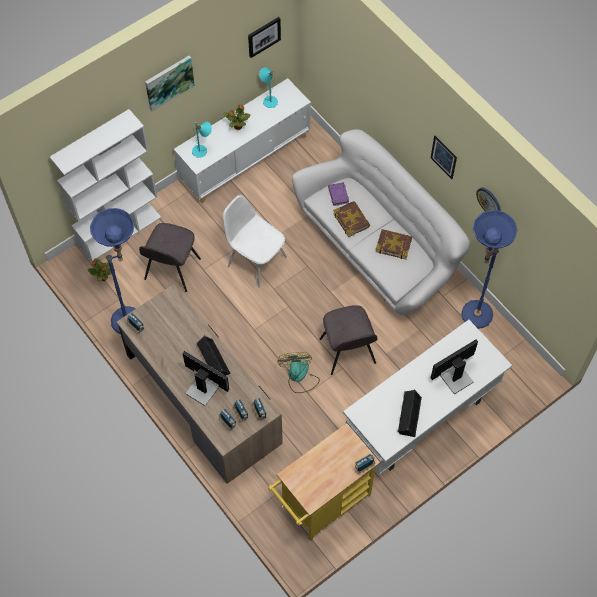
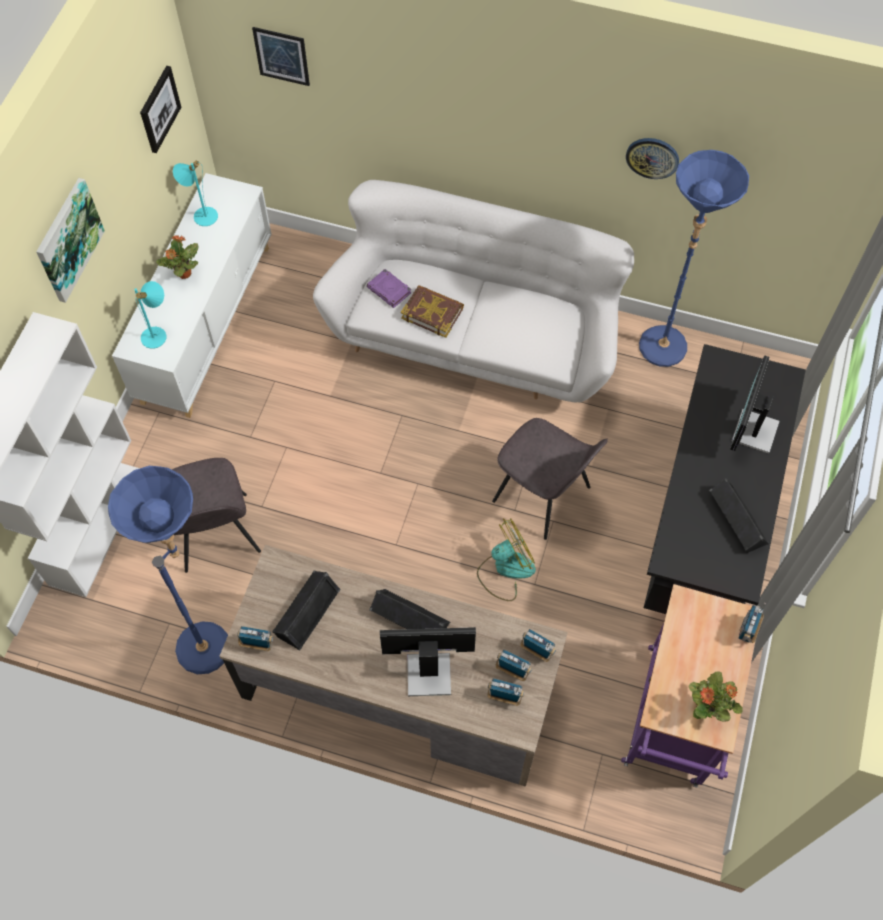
camera: 35 degrees left, 0 degrees up
(104, 277) = (122, 607): potted plant -> potted plant (708, 707)
(169, 326) = (306, 611): none -> black speaker
(256, 260) = (325, 449): white chair -> none
(299, 376) = (505, 569): fan -> fan turned 105 degrees clockwise
(322, 504) = (672, 724): yellow cart -> purple cart
(393, 245) = (513, 313): book -> none
(421, 420) = (705, 525): white desk -> black desk
(443, 157) = (544, 134): picture -> picture (281, 56)

